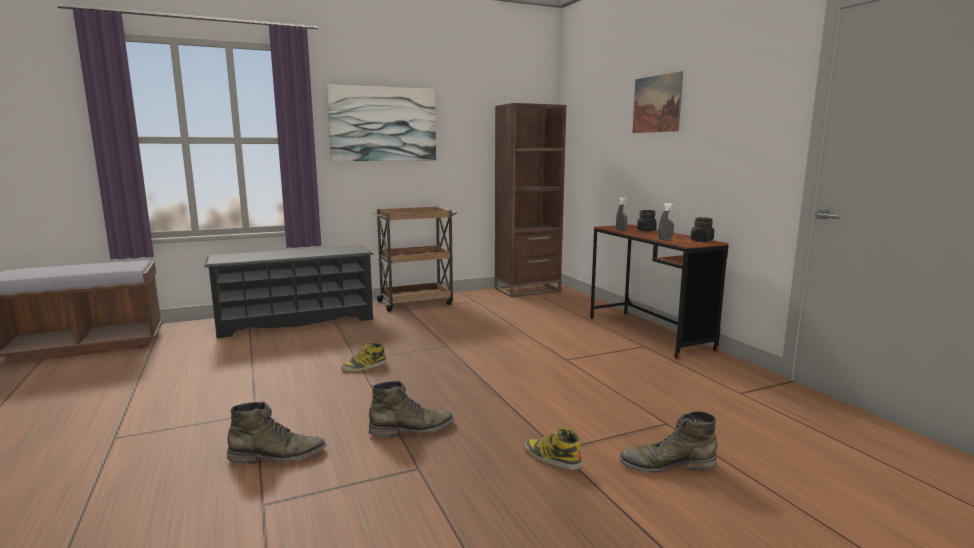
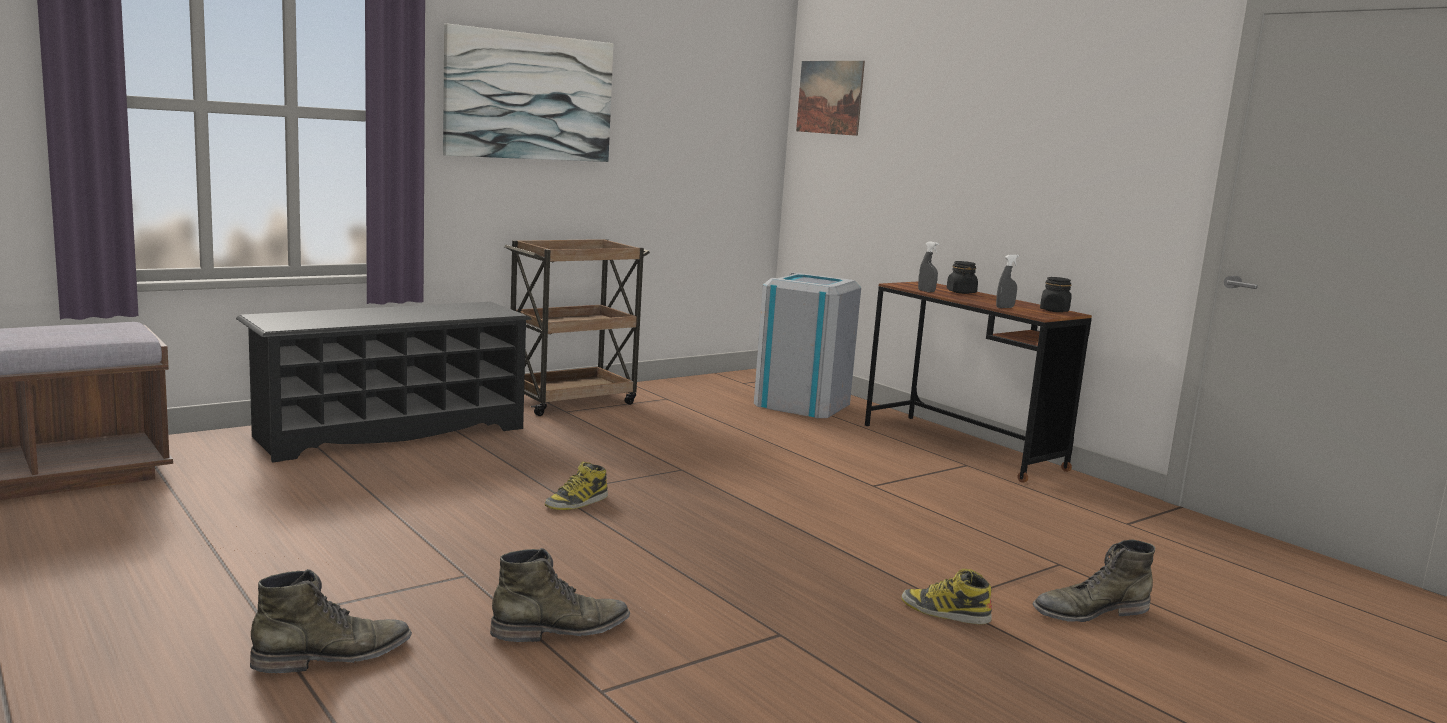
camera: 15 degrees left, 0 degrees up
(412, 429) = (729, 586): green boot -> green boot (334, 656)
(527, 290) = (737, 380): brown bookcase -> none
(558, 304) = (802, 404): none -> grey trash can
(656, 104) = (977, 102): picture -> picture (829, 97)

